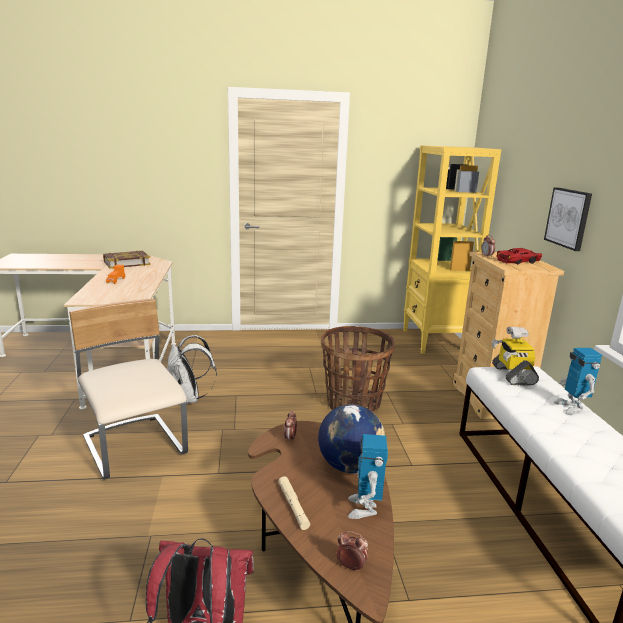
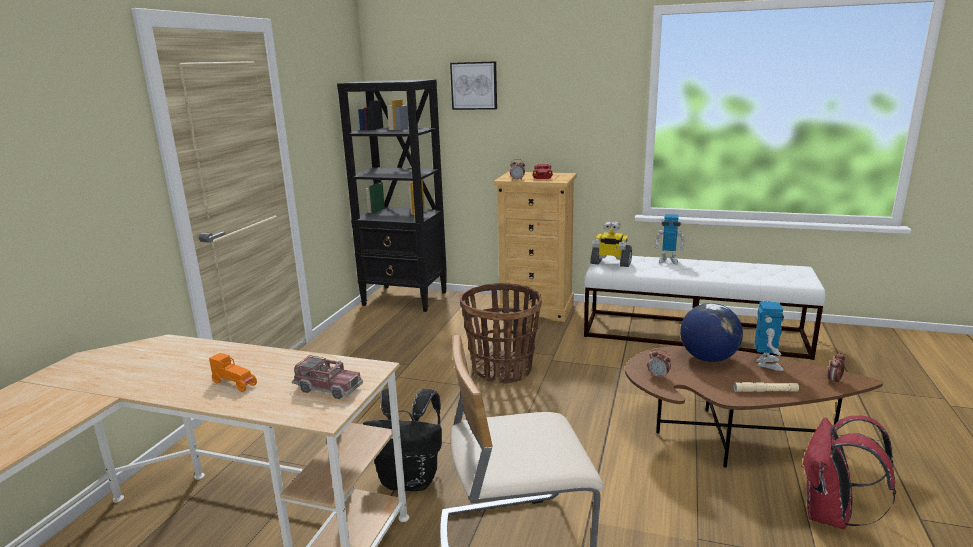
camera: 65 degrees left, 0 degrees up
(112, 296) = (328, 388): none -> toy truck
(126, 263) = (115, 372): book -> none
(188, 399) = (410, 480): white backpack -> black backpack
(364, 508) = (767, 364): toy robot -> toy robot turned 105 degrees counterclockwise
(434, 341) = (405, 299): yellow bookcase -> black bookcase
(568, 218) = (562, 130): picture -> picture (474, 85)

